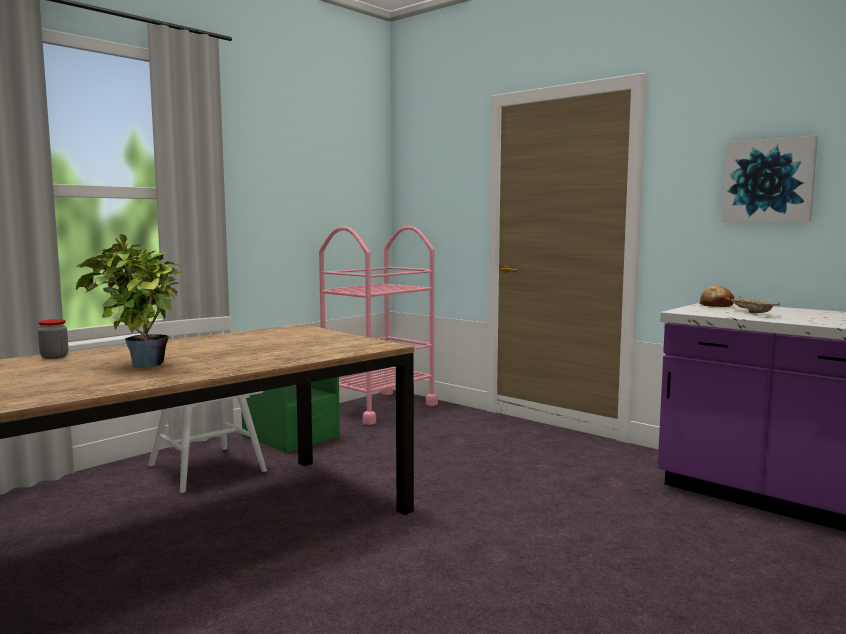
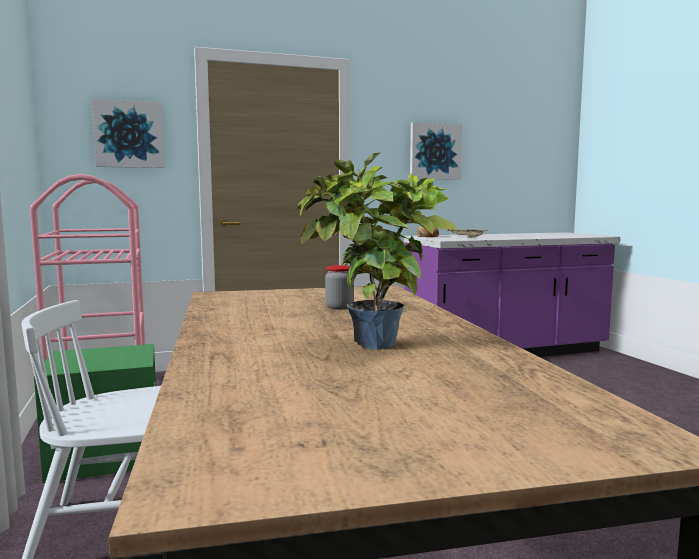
camera: 60 degrees left, 0 degrees up
(54, 357) = (214, 379): jar -> jar (339, 307)
(442, 185) = (129, 134): none -> picture

